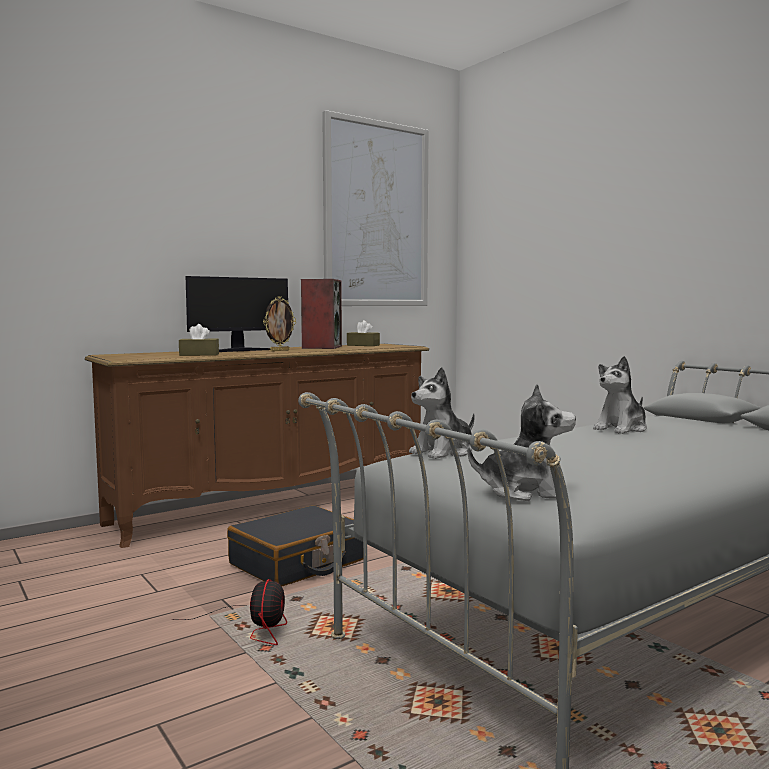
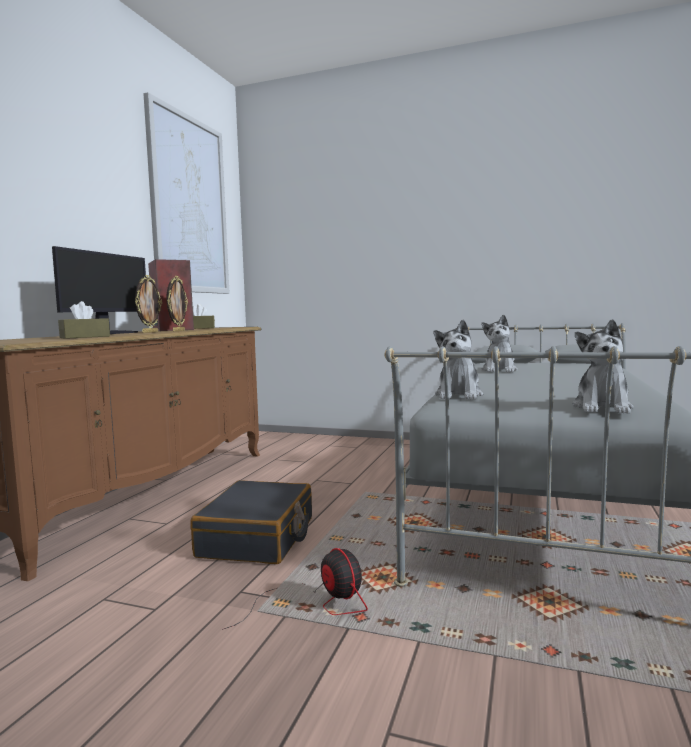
camera: 35 degrees left, 0 degrees up
(308, 350) = (178, 331): none -> picture frame
(523, 492) = (602, 407): plush toy -> plush toy turned 135 degrees clockwise

